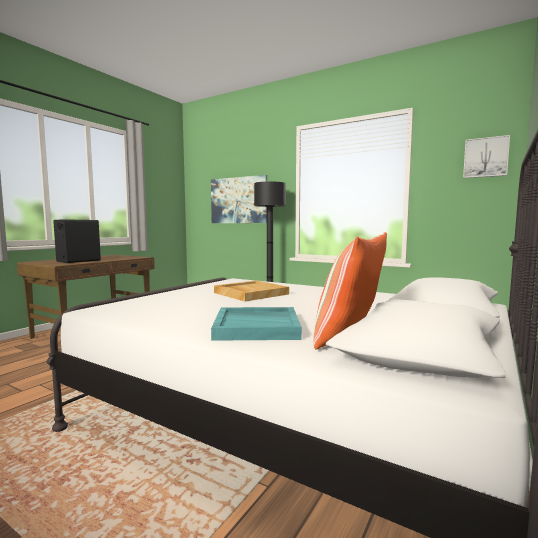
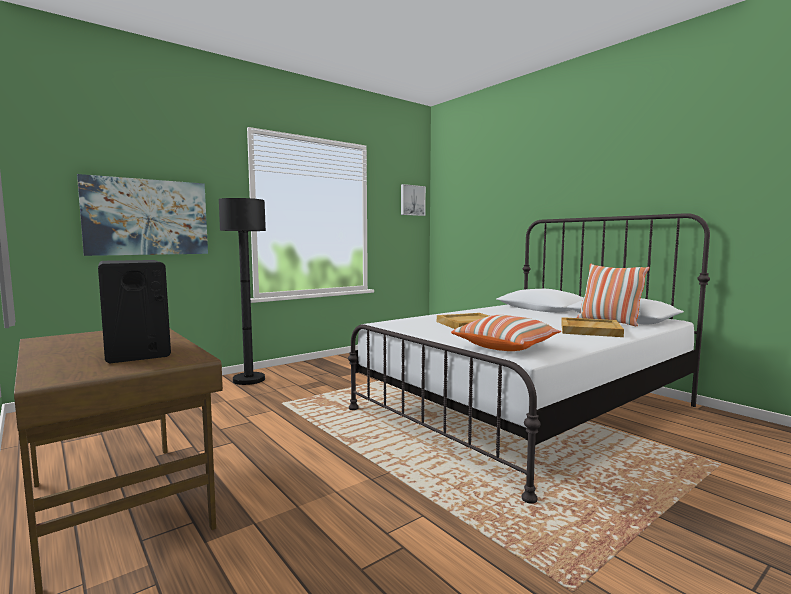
camera: 70 degrees left, 0 degrees up
(140, 304) = (506, 346): none -> pillow
(257, 327) = (589, 330): turquoise tray -> beige tray

